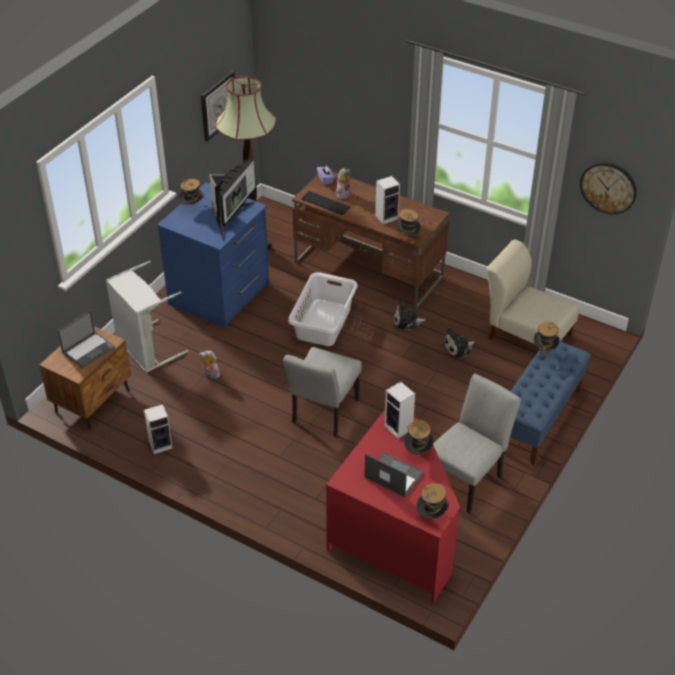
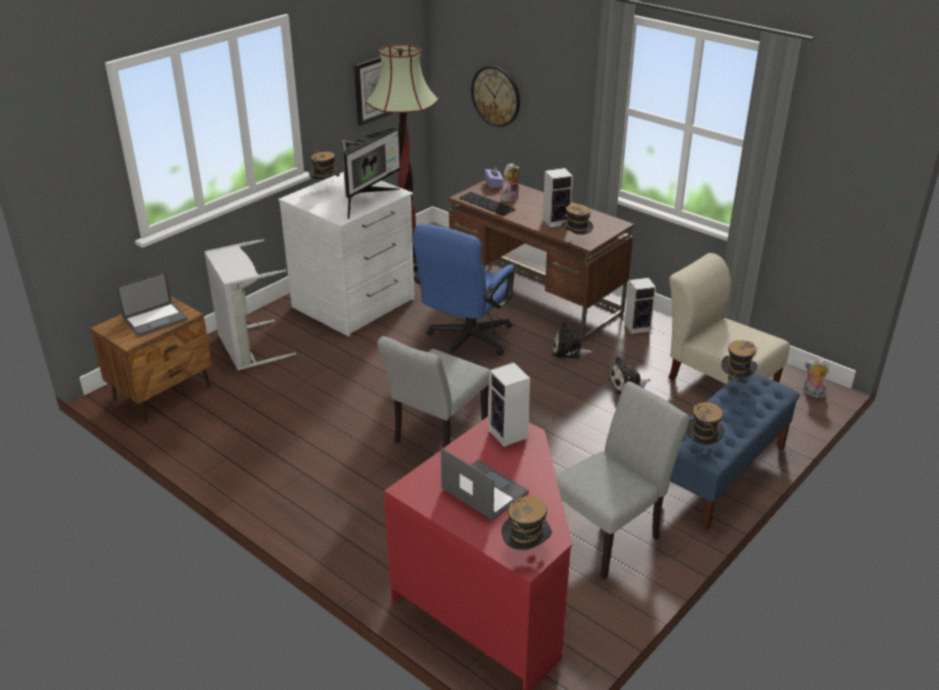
camera: 10 degrees right, 10 degrees down
(161, 444) = (223, 447): speaker -> speaker (638, 327)
(210, 375) = (313, 380): plush toy -> plush toy (812, 393)
(220, 294) = (354, 304): blue dresser -> white dresser
(323, 323) = (465, 342): white laundry basket -> blue office chair
(417, 452) = (527, 466): hat -> hat (701, 447)
(608, 187) = (837, 180): wall clock -> wall clock (496, 96)

